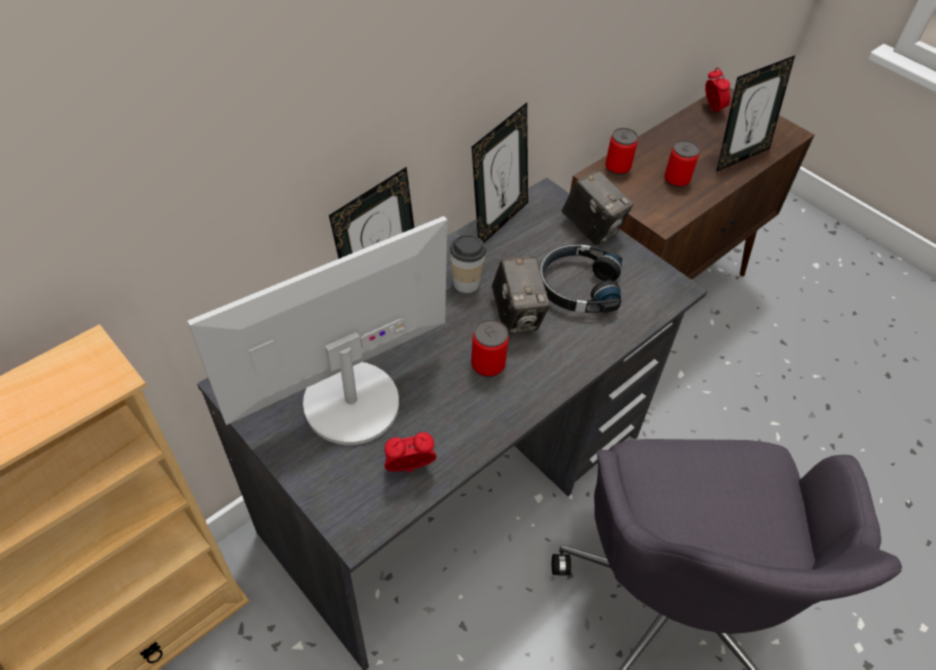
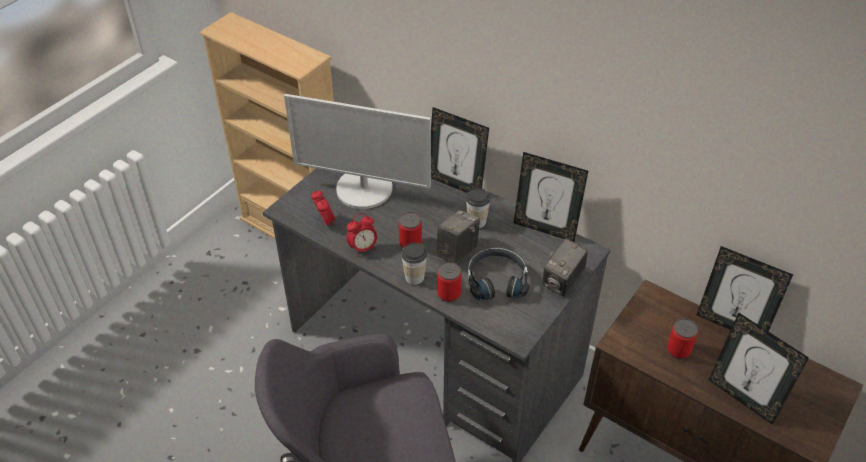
camera: 80 degrees right, 5 degrees down
(350, 402) = (364, 189): monitor -> monitor turned 150 degrees clockwise
(517, 315) = (457, 251): camera -> camera turned 150 degrees clockwise
(557, 372) = (414, 277): none -> cup
(617, 167) = (672, 307): can -> can (449, 294)
(647, 136) = (731, 325): none -> picture frame
(712, 110) = (808, 374): alarm clock -> alarm clock (363, 248)

